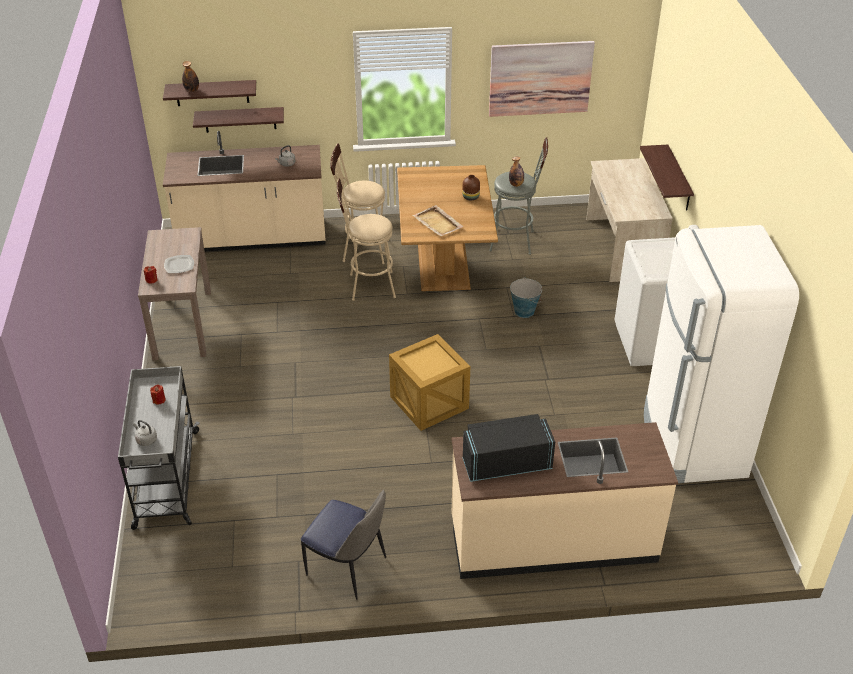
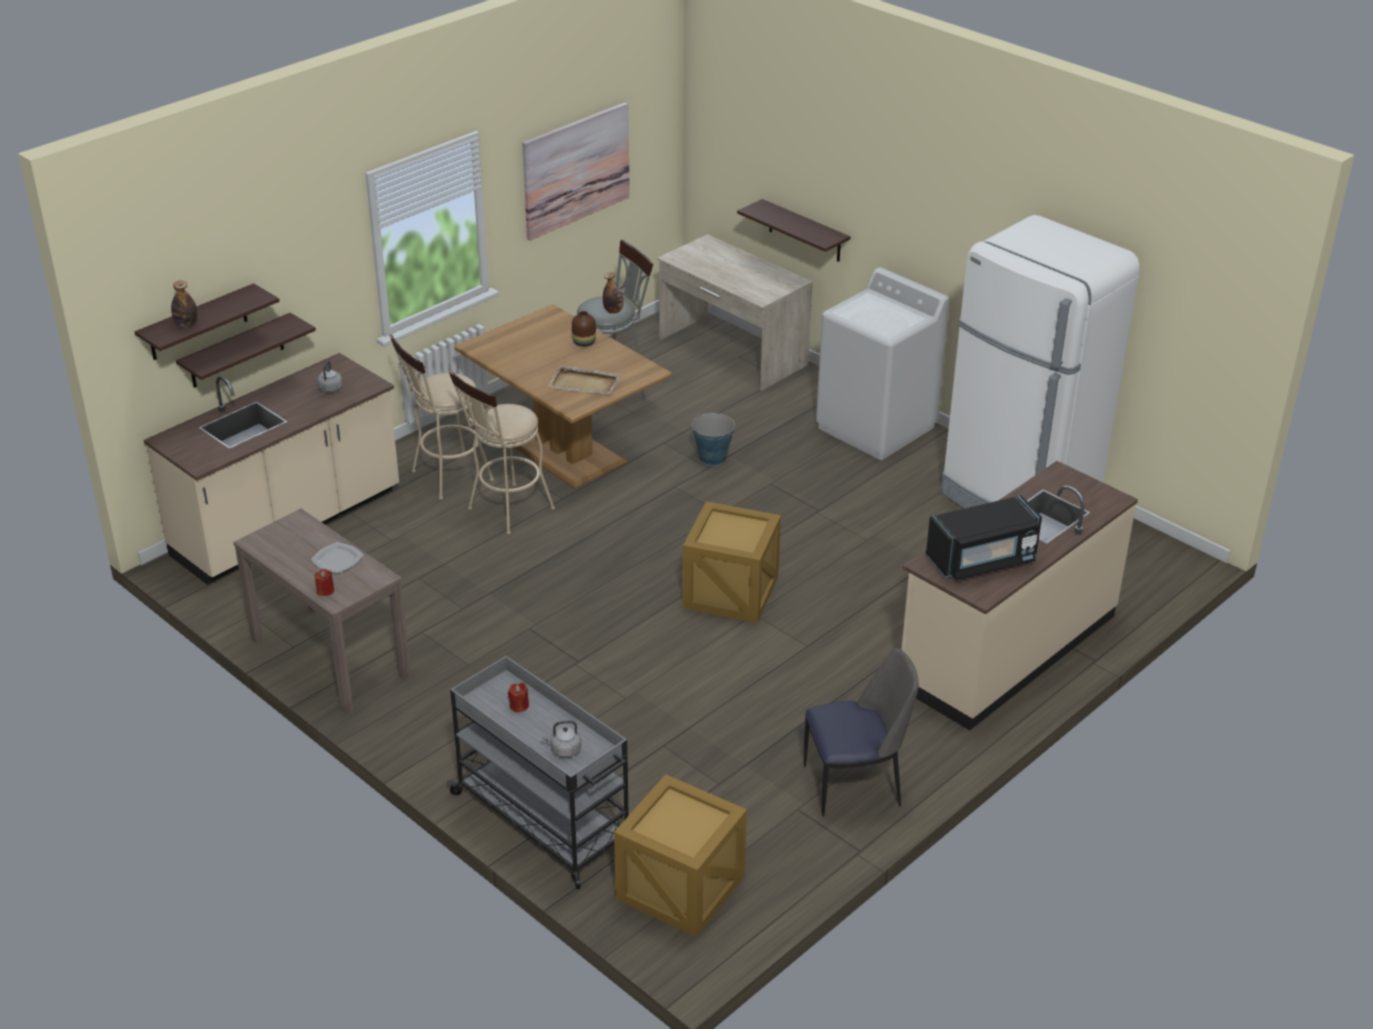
camera: 40 degrees left, 5 degrees down
(180, 565) = (679, 888): none -> crate
(506, 463) = (982, 560): black microwave -> black microwave turned 150 degrees counterclockwise

